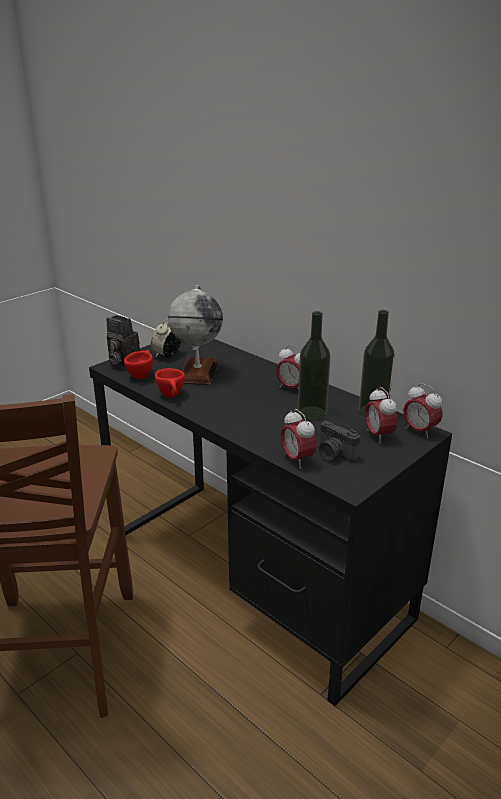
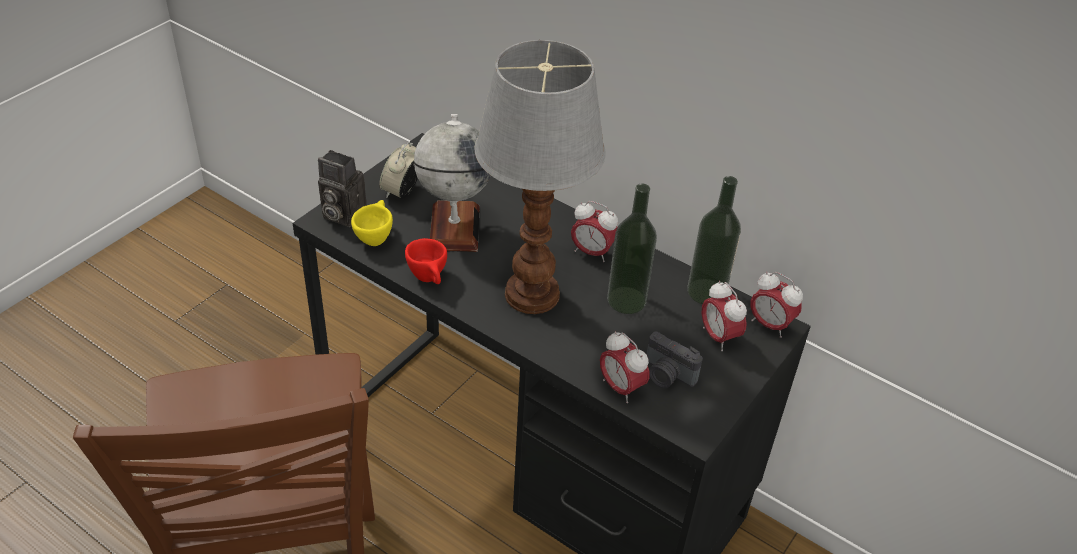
camera: 10 degrees left, 15 degrees up
(141, 375) = (375, 237): red cup -> yellow cup
(242, 408) = (530, 295): none -> table lamp

